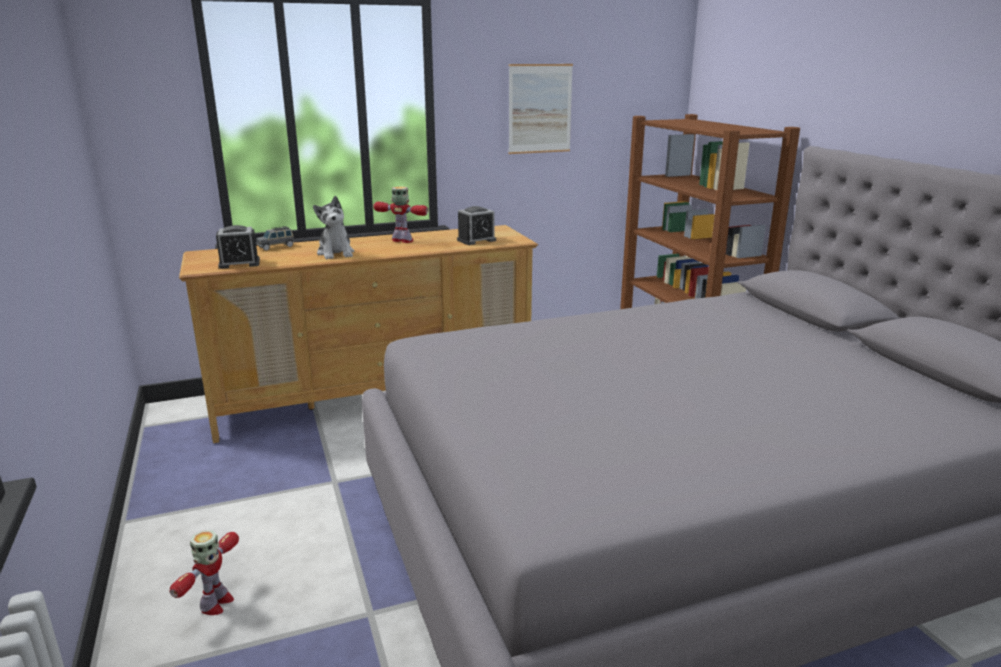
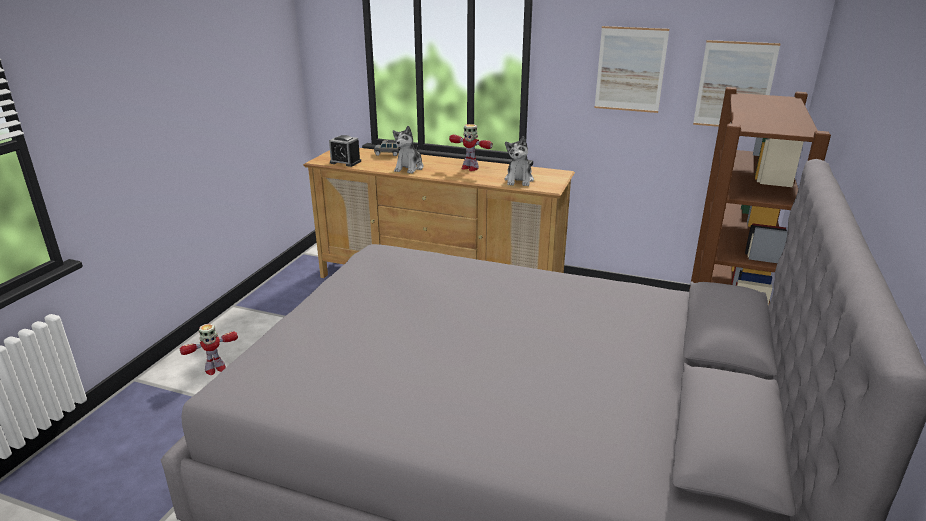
camera: 40 degrees right, 5 degrees up
(403, 241) = (469, 168): toy robot -> toy robot turned 150 degrees clockwise
(476, 240) = (519, 180): alarm clock -> plush toy
(631, 115) = (734, 85): none -> picture

